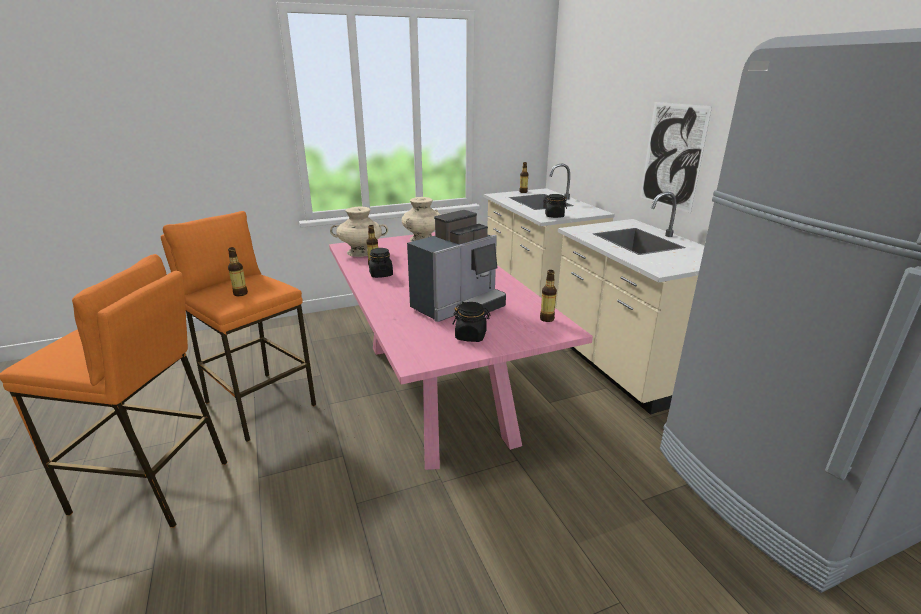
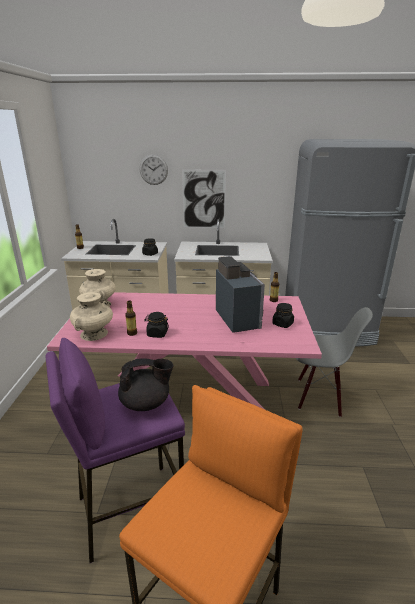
camera: 65 degrees left, 0 degrees up
(240, 294) = (146, 403): bottle -> black teapot
(259, 403) = (130, 510): orange stool -> purple stool
(527, 513) = (319, 396): none -> grey chair
(624, 100) = (153, 169): none -> wall clock

